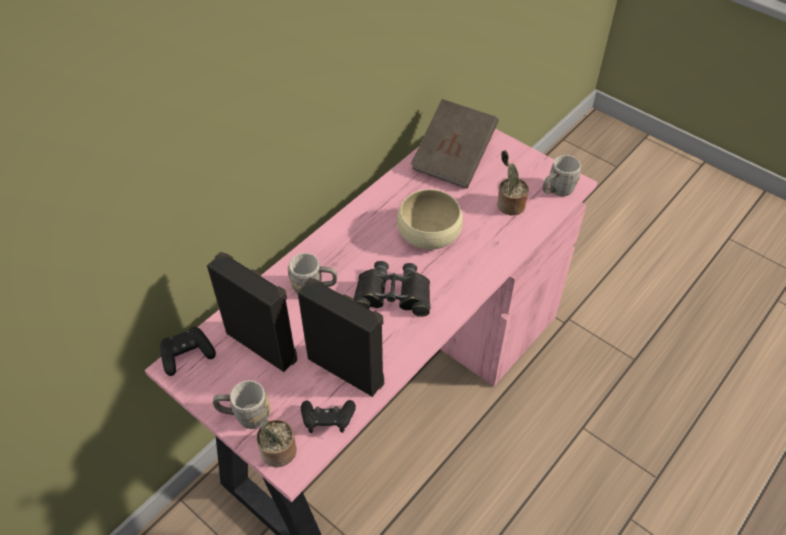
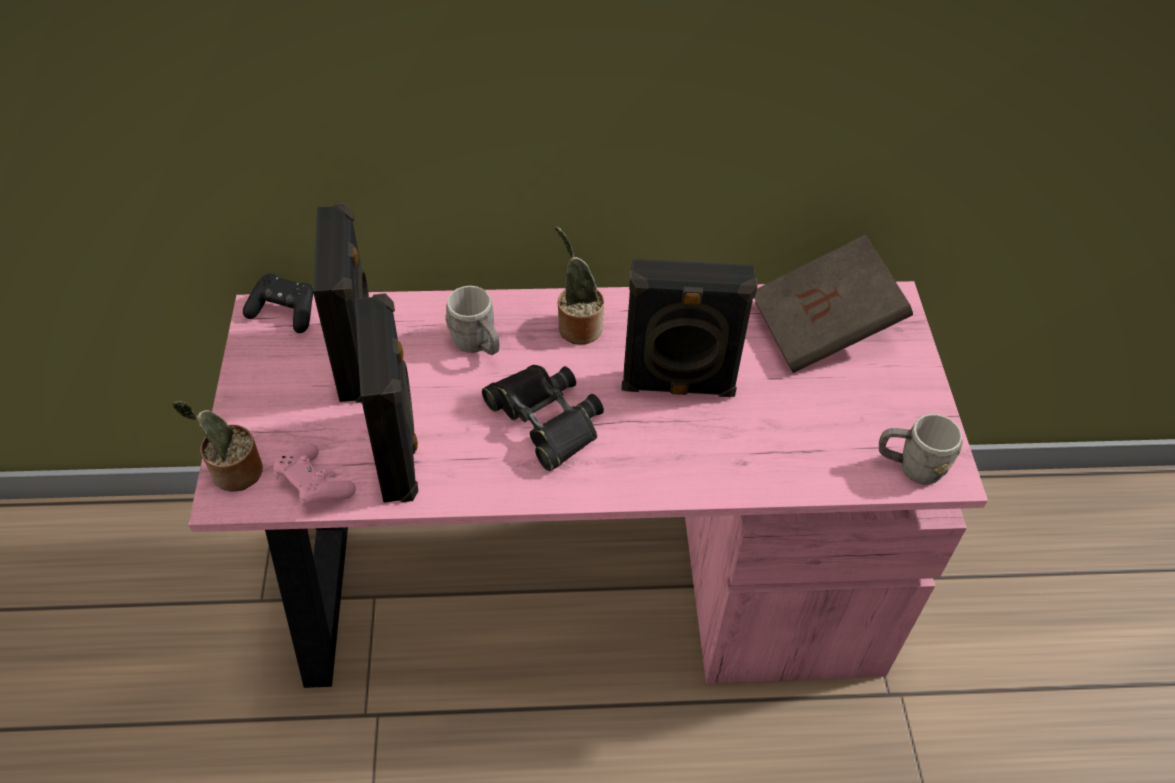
camera: 45 degrees right, 0 degrees up
(245, 416) = (255, 412): grey mug -> none
(328, 421) = (314, 486): black game controller -> pink game controller
(429, 232) = (678, 386): beige bowl -> black speaker
(509, 205) = (819, 433): potted plant -> potted plant (577, 326)

